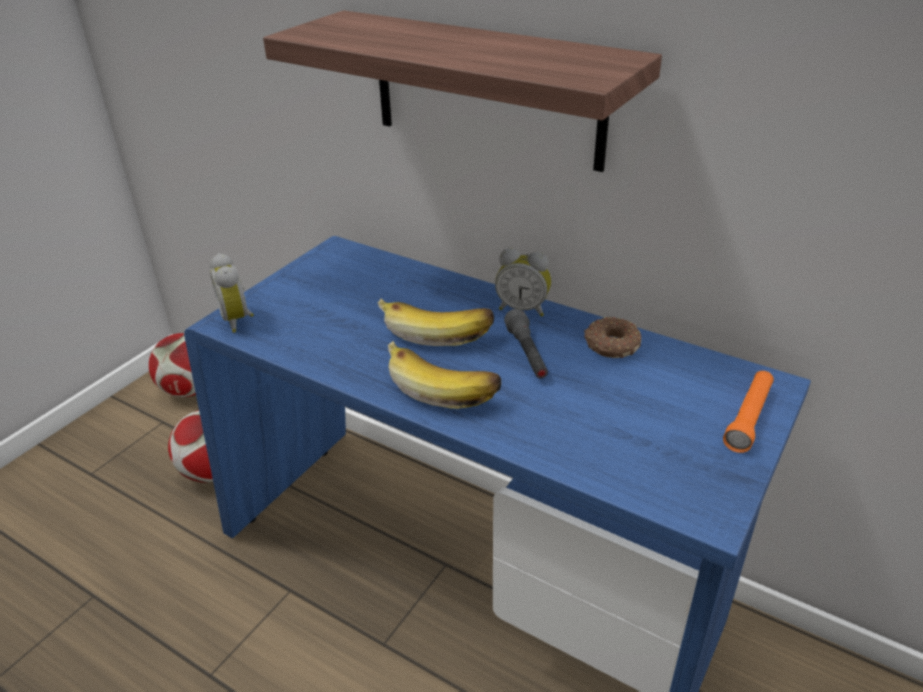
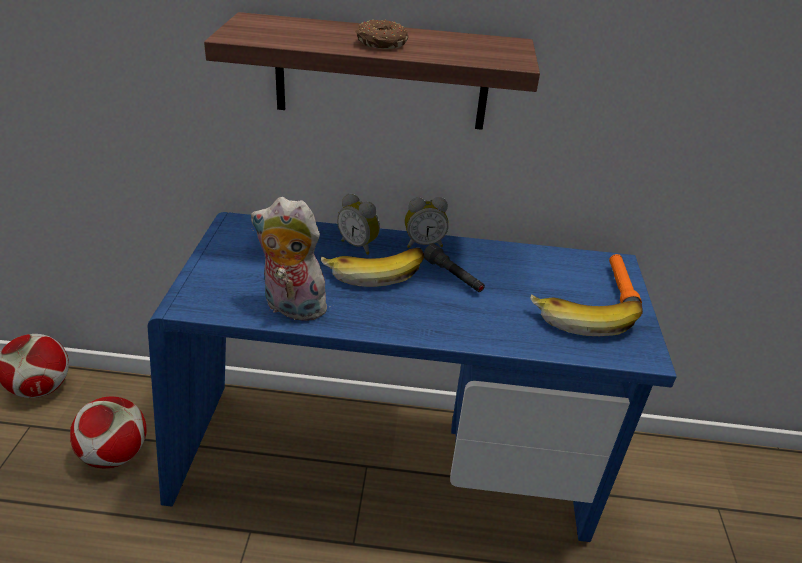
camera: 30 degrees left, 0 degrees up
(238, 319) = (198, 300): alarm clock -> alarm clock (359, 245)
(319, 348) = (291, 308): none -> plush toy
(443, 385) = (413, 314): banana -> banana (583, 320)
(611, 346) = (504, 258): donut -> donut (381, 44)

